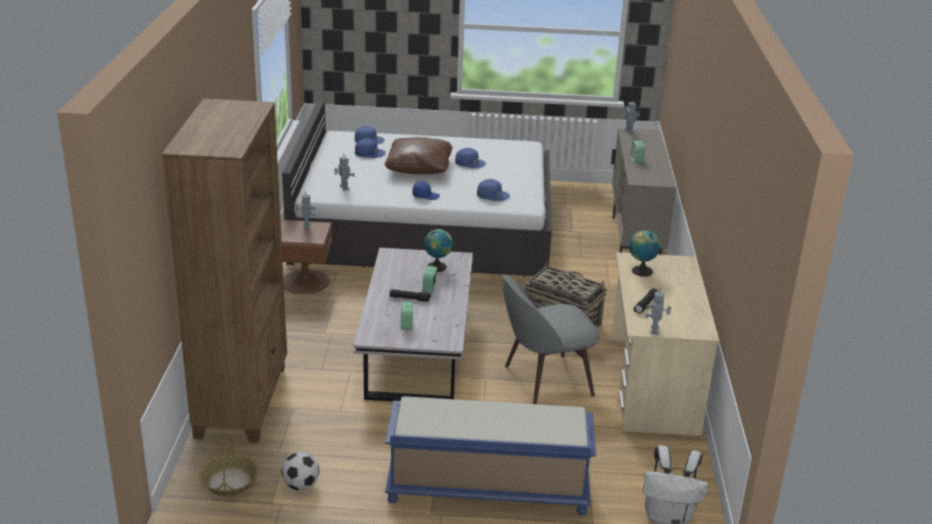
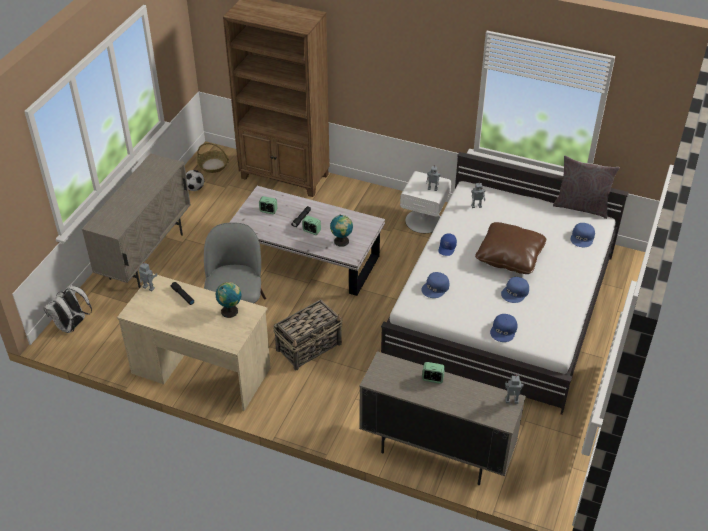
camera: 110 degrees right, 15 degrees up
(304, 281) = (424, 220): brown nightstand -> white nightstand
(318, 142) = (581, 206): none -> grey pillow
(369, 152) = (551, 233): blue cap -> blue cap (504, 330)
(486, 489) = (147, 256): blue bench -> beige cabinet

